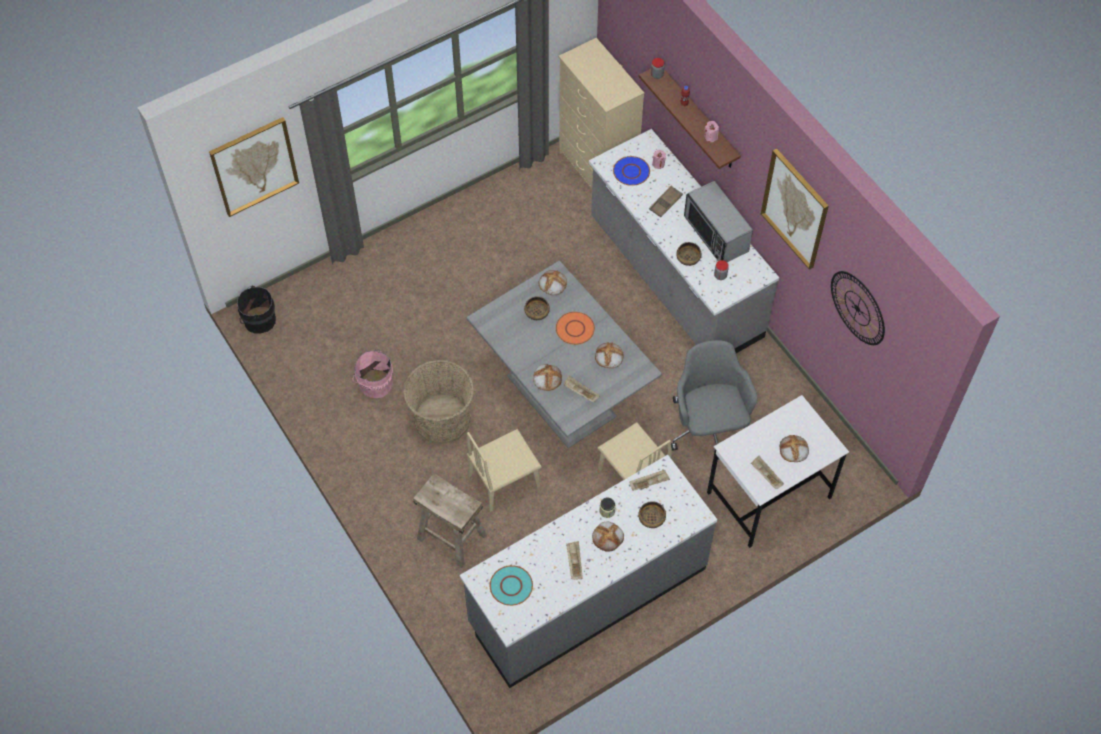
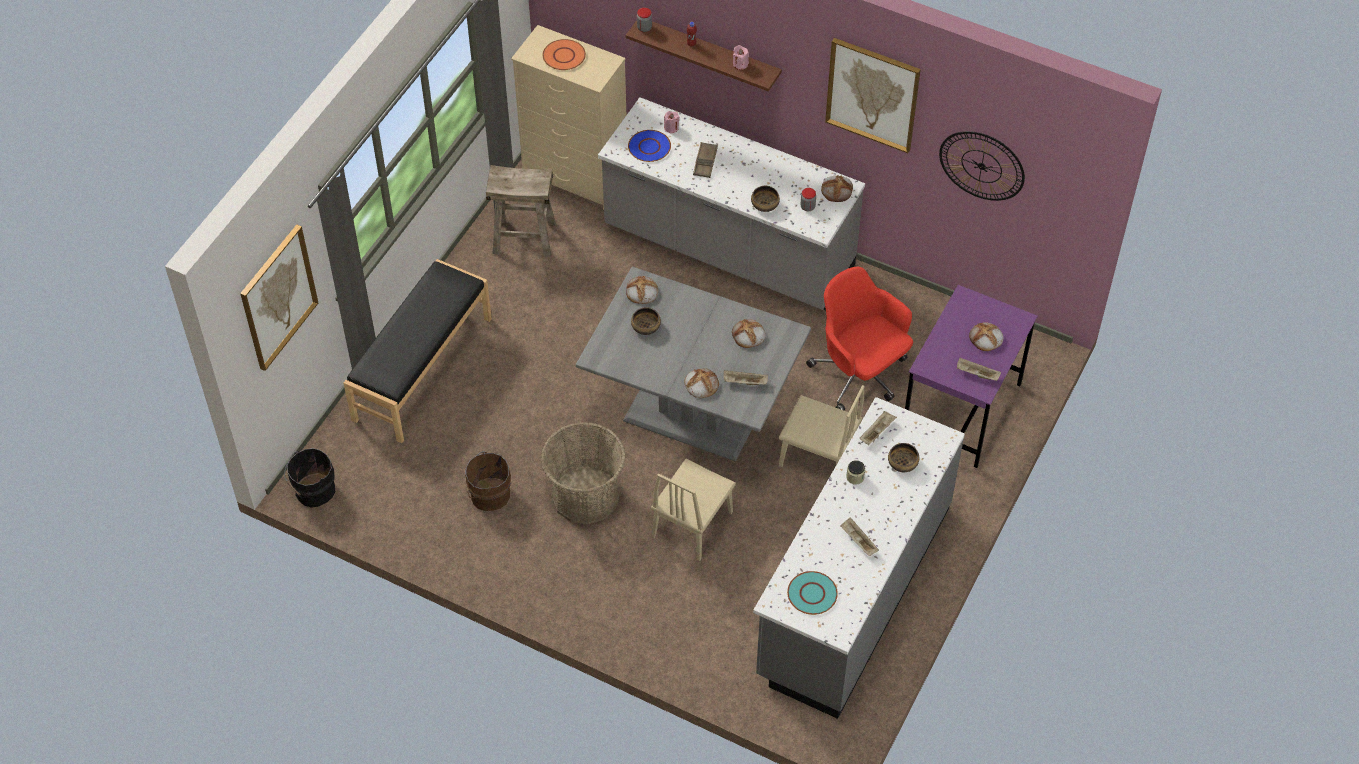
camera: 30 degrees left, 5 degrees down
(374, 383) = (488, 494): pink bucket -> brown bucket
(391, 265) = (421, 368): none -> black bench
(451, 537) = (677, 605): beige stool -> beige stool (523, 238)
(575, 328) = (695, 324): orange plate -> orange plate (564, 55)
(608, 537) = (873, 501): bread -> bread (837, 190)
(708, 427) = (859, 375): grey office chair -> red office chair
(715, 234) = (775, 170): microwave -> none
(768, 496) = (961, 411): white desk -> purple desk

